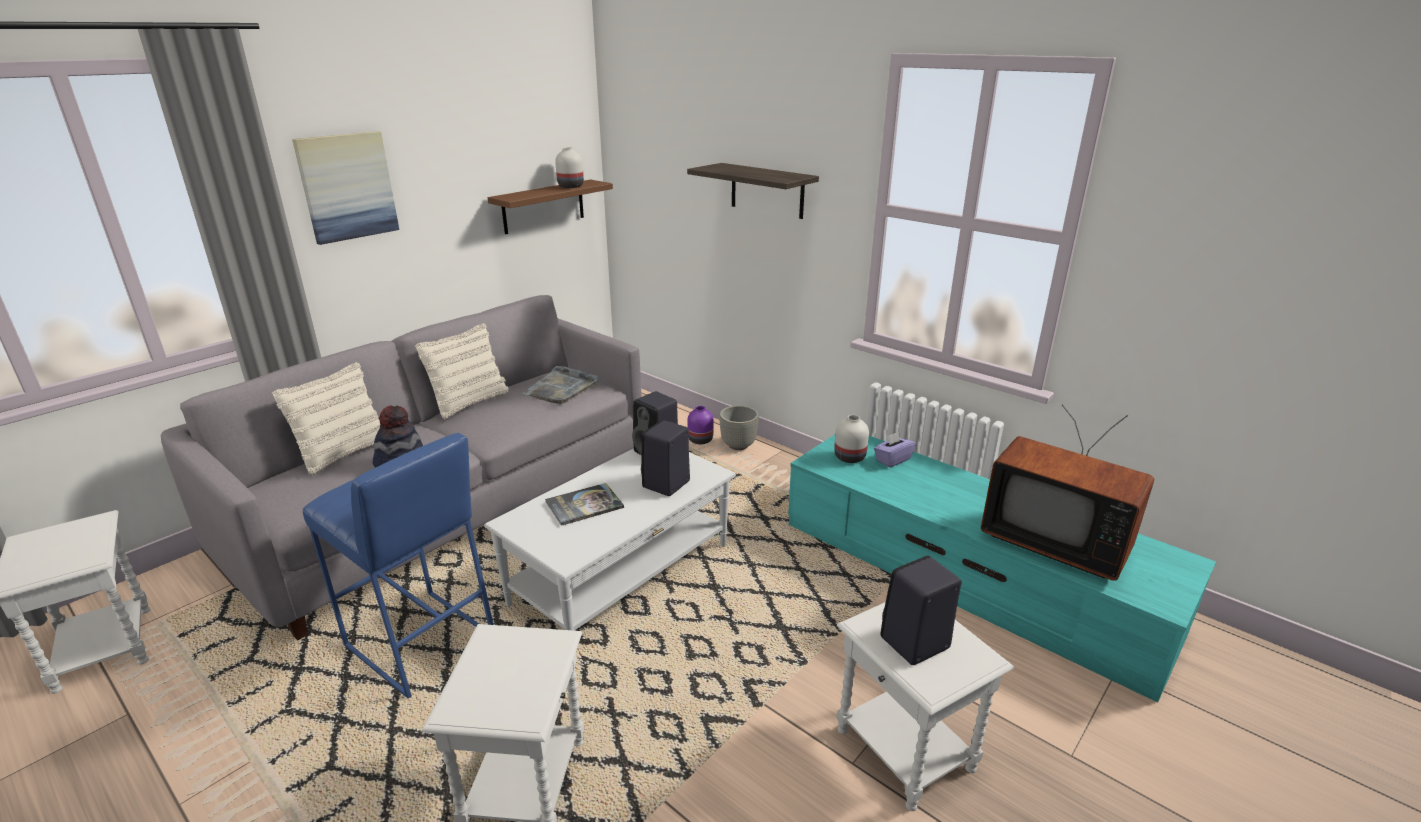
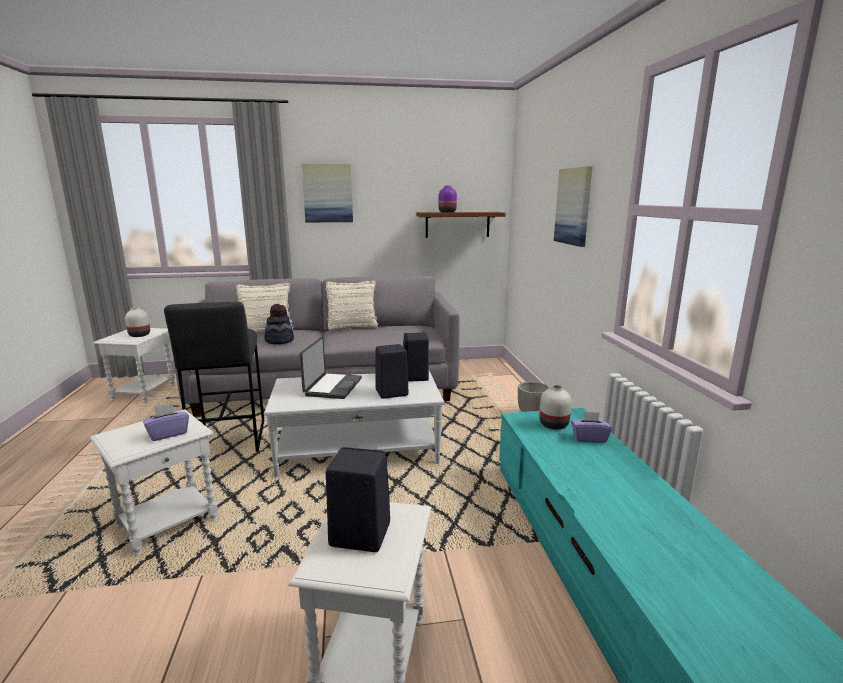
camera: 40 degrees right, 10 degrees down
(422, 643) = (229, 439): blue stool -> grey stool
(535, 663) = (168, 434): none -> purple tissue box
(561, 388) = (407, 332): grey tray -> none
(570, 186) = (474, 212): white vase -> white vase (139, 335)
(584, 505) = (332, 387): book -> laptop
(700, 439) = (509, 402): purple vase -> purple vase (447, 212)
(767, 190) = (574, 206): shelf -> picture
(1055, 541) = (664, 555): television -> none

